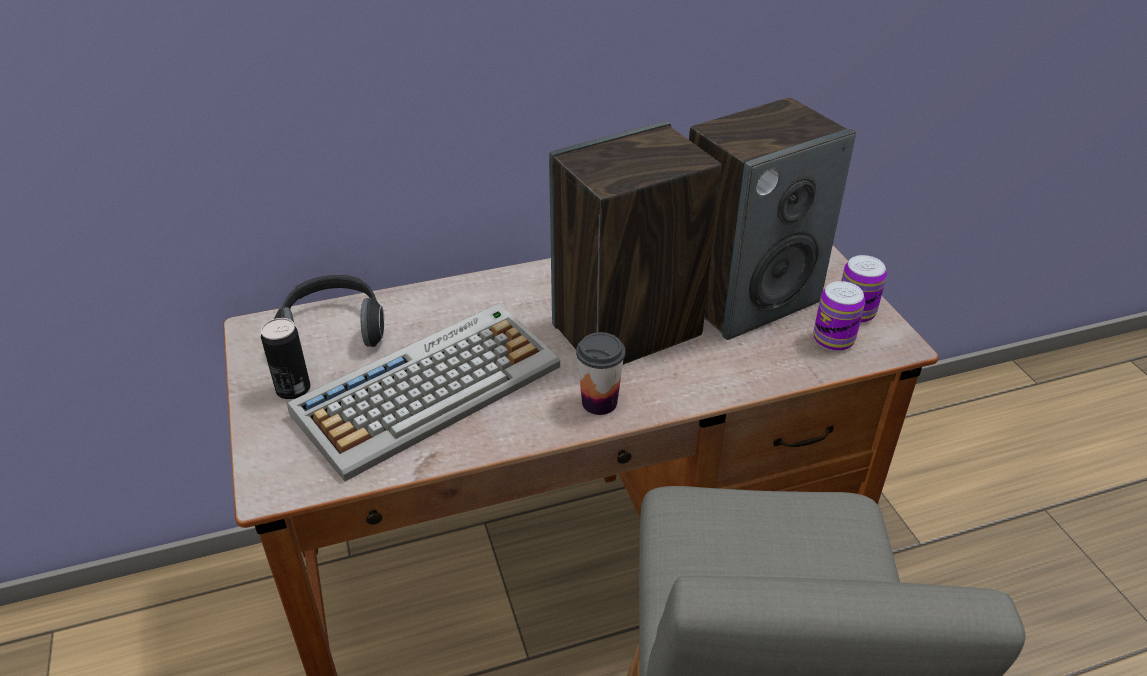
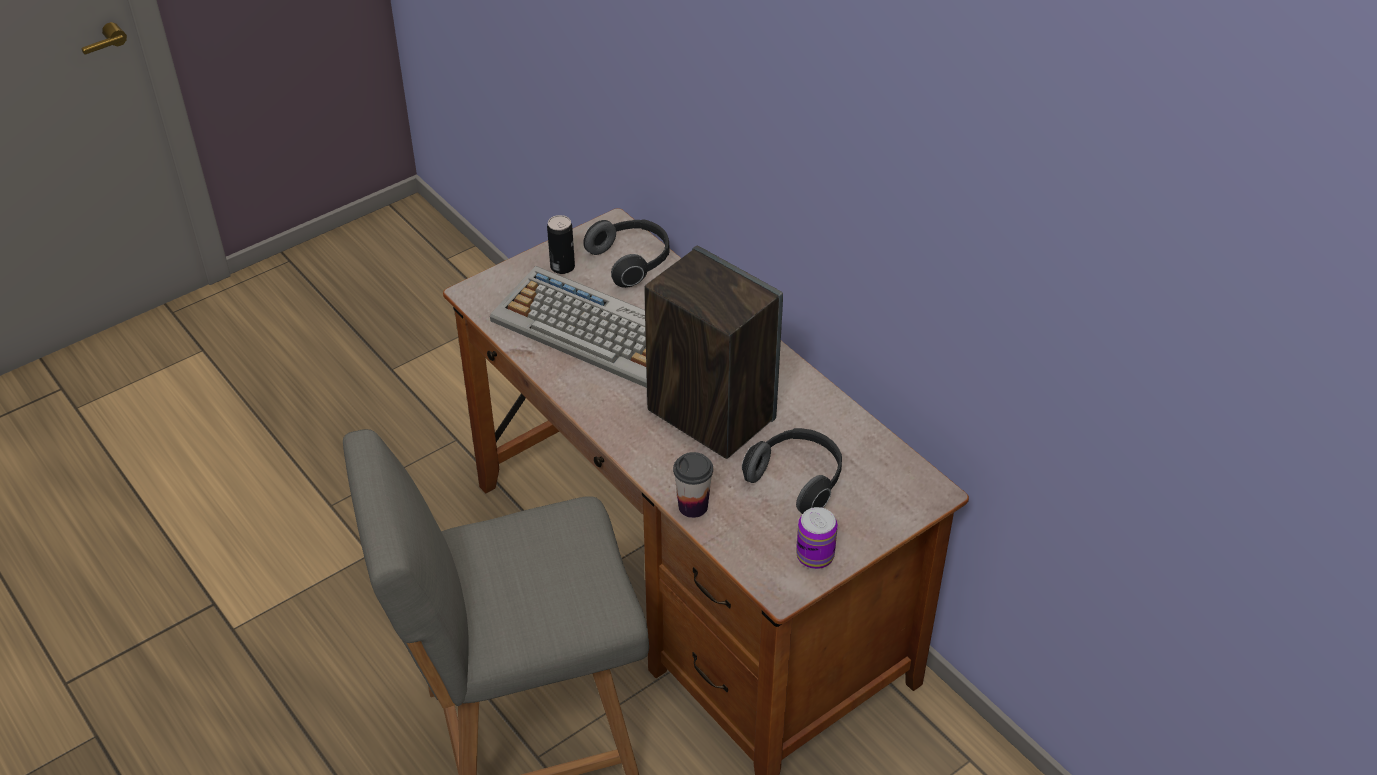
camera: 70 degrees right, 5 degrees up
(599, 402) = (618, 419): cup -> cup (693, 506)
(747, 297) = (797, 480): speaker -> headphones
(833, 339) = (765, 545): can -> none

